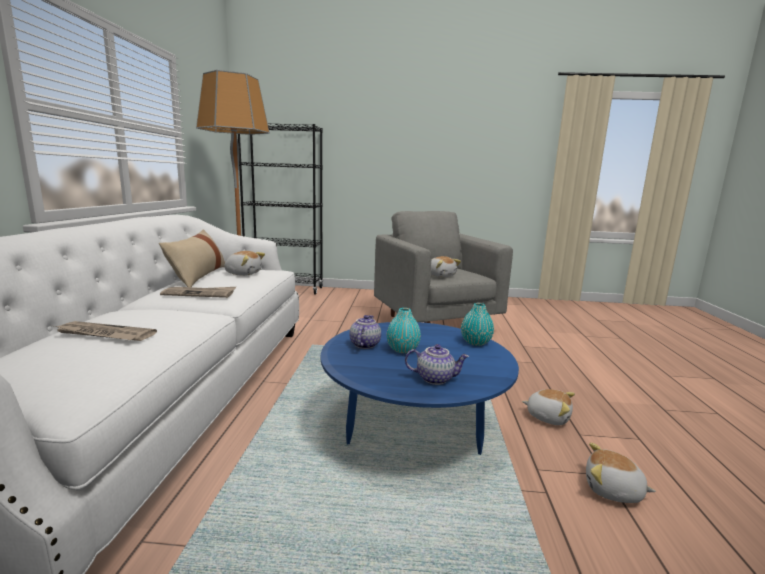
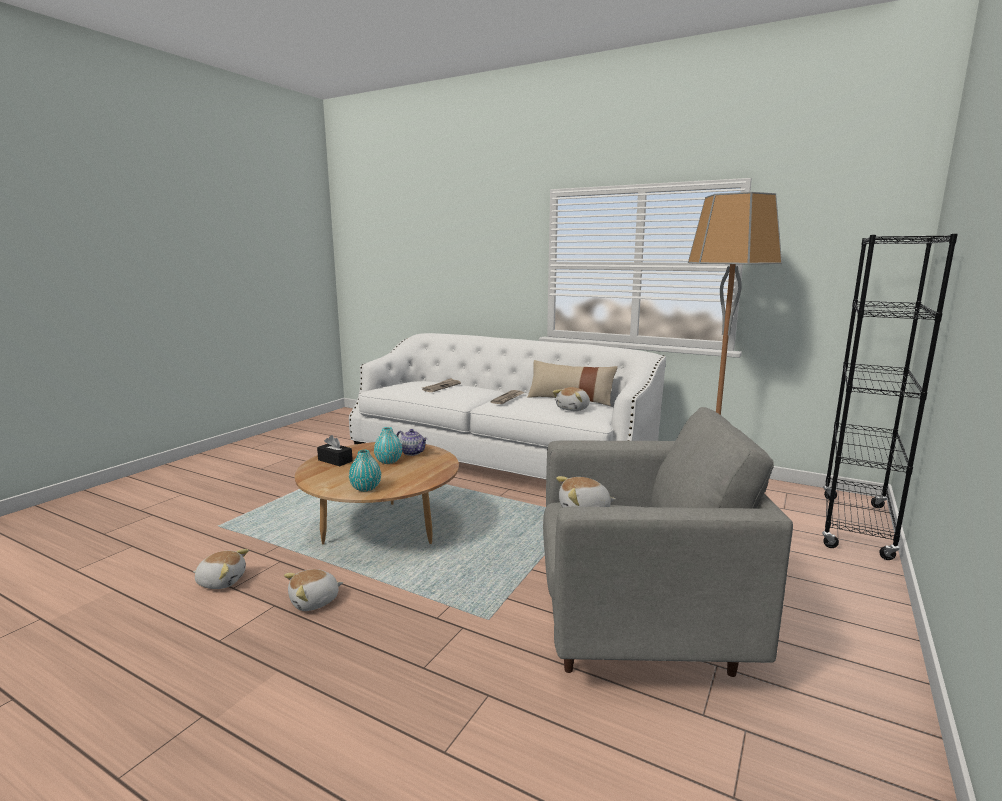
camera: 115 degrees right, 0 degrees up
(413, 428) = (382, 530): blue coffee table -> brown coffee table
(435, 378) = (335, 460): teapot -> black tissue box
(613, 491) = (221, 581): plush toy -> plush toy turned 45 degrees clockwise

